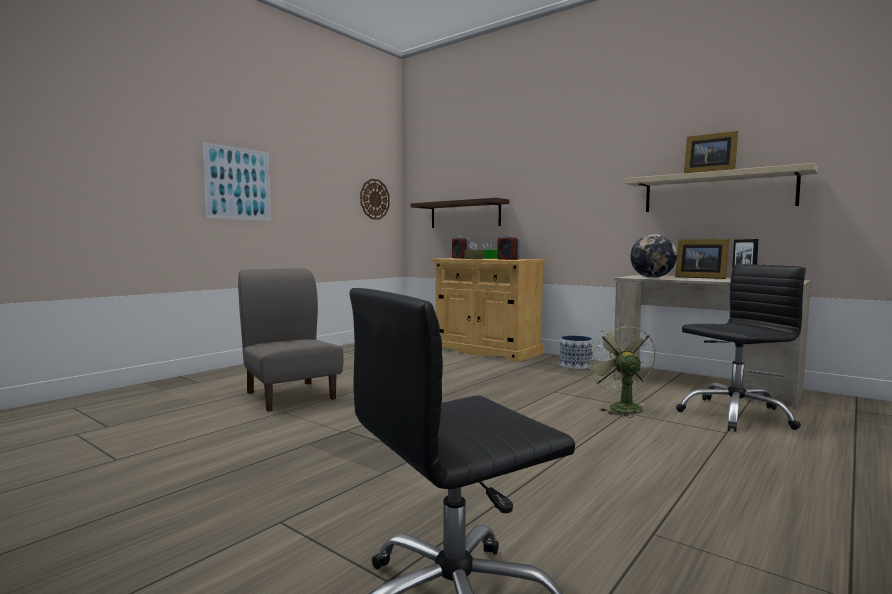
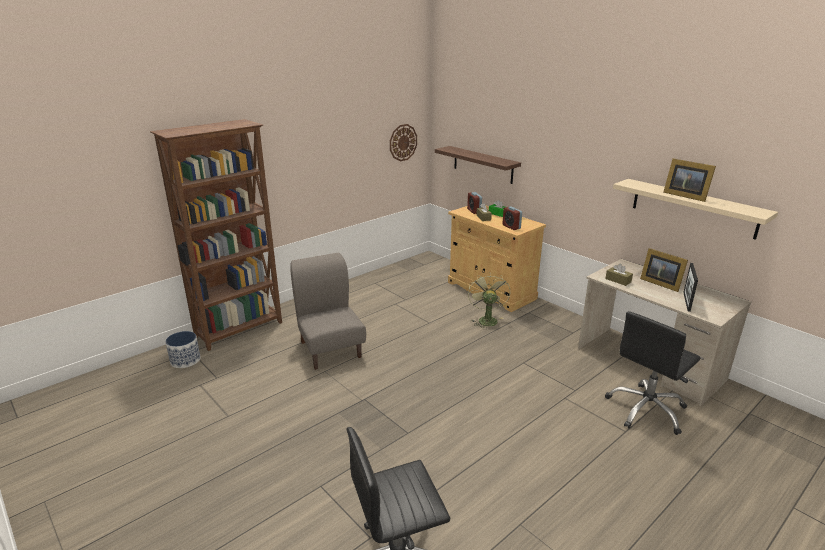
camera: 10 degrees right, 20 degrees up
(157, 388) = (240, 330): none -> brown bookcase
(238, 183) = (285, 163): picture -> none
(575, 366) = (557, 323): planter -> planter (185, 360)
(620, 407) = (564, 390): green fan -> green fan (486, 319)
(652, 277) = (618, 280): globe -> brown tissue box
(735, 415) = (646, 410): black office chair -> black office chair turned 150 degrees clockwise

